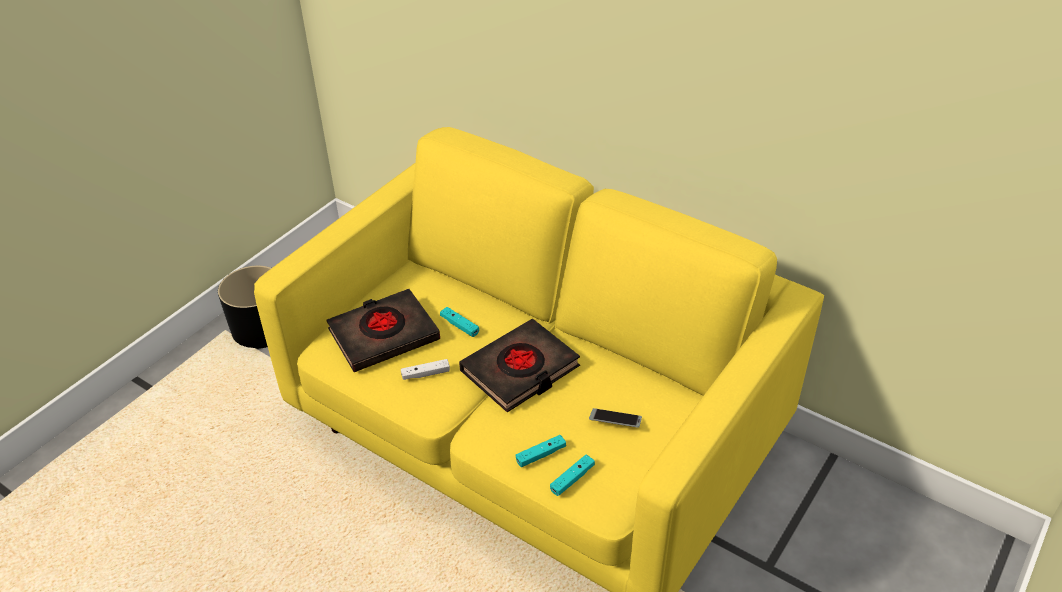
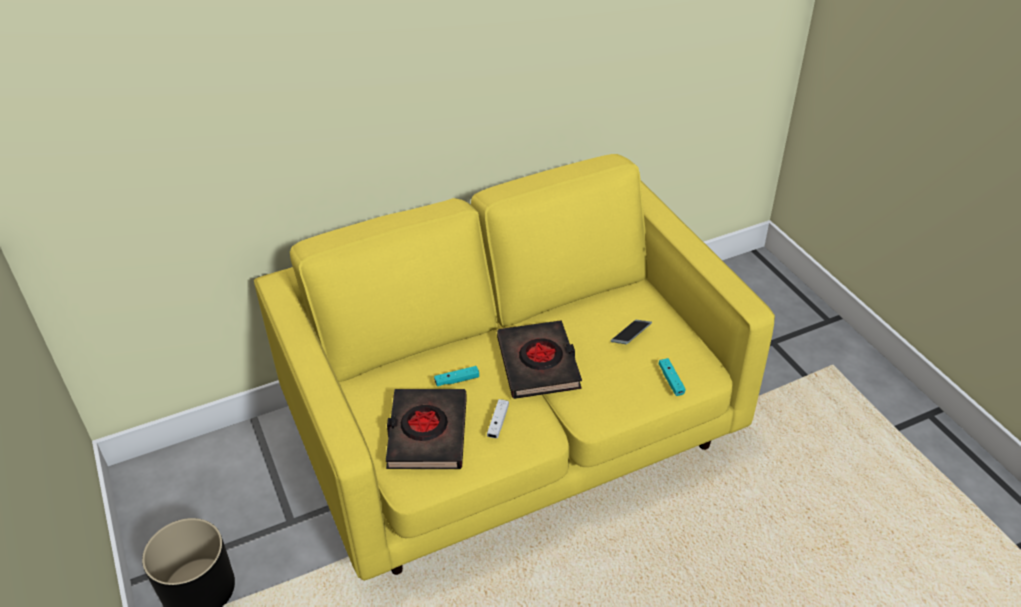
camera: 60 degrees left, 0 degrees up
(541, 455) = (636, 388): turquoise game controller -> none

